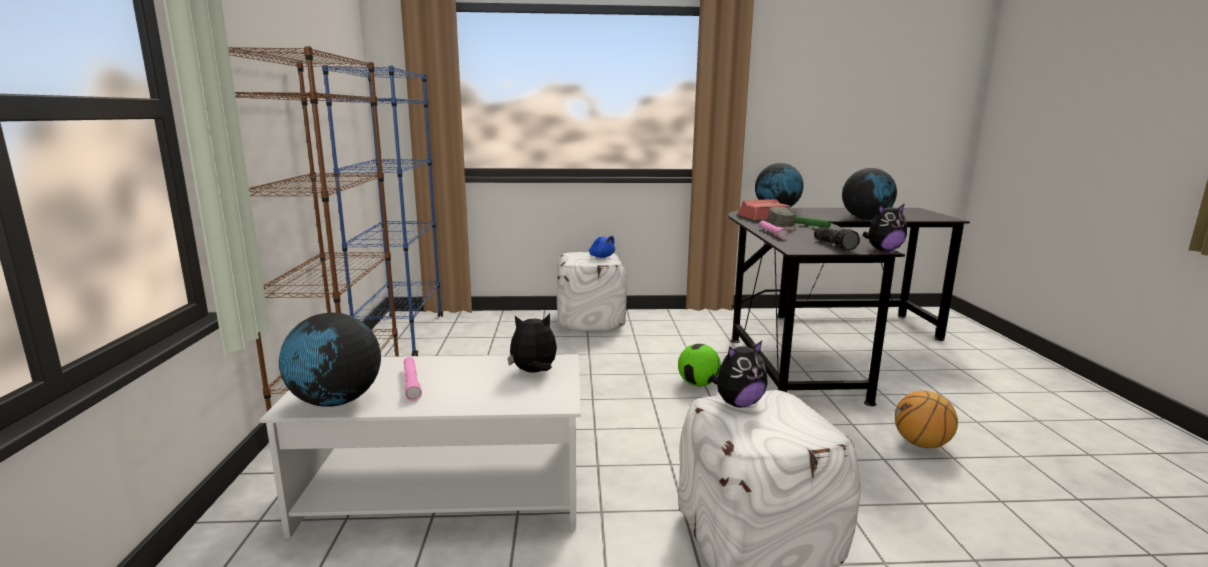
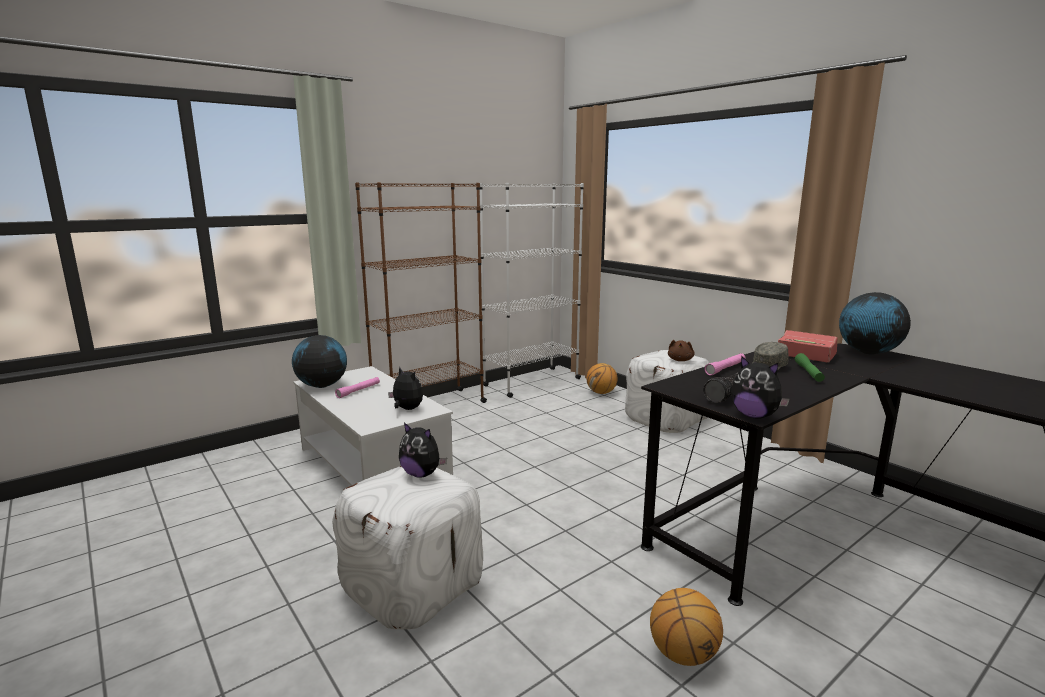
camera: 55 degrees right, 0 degrees up
(402, 335) = (531, 382): blue bookcase -> white bookcase
(492, 320) = (601, 393): none -> basketball
(601, 257) = (680, 360): blue plush toy -> brown plush toy
(698, 384) = (625, 497): football -> none
(866, 218) = (946, 390): globe -> none

